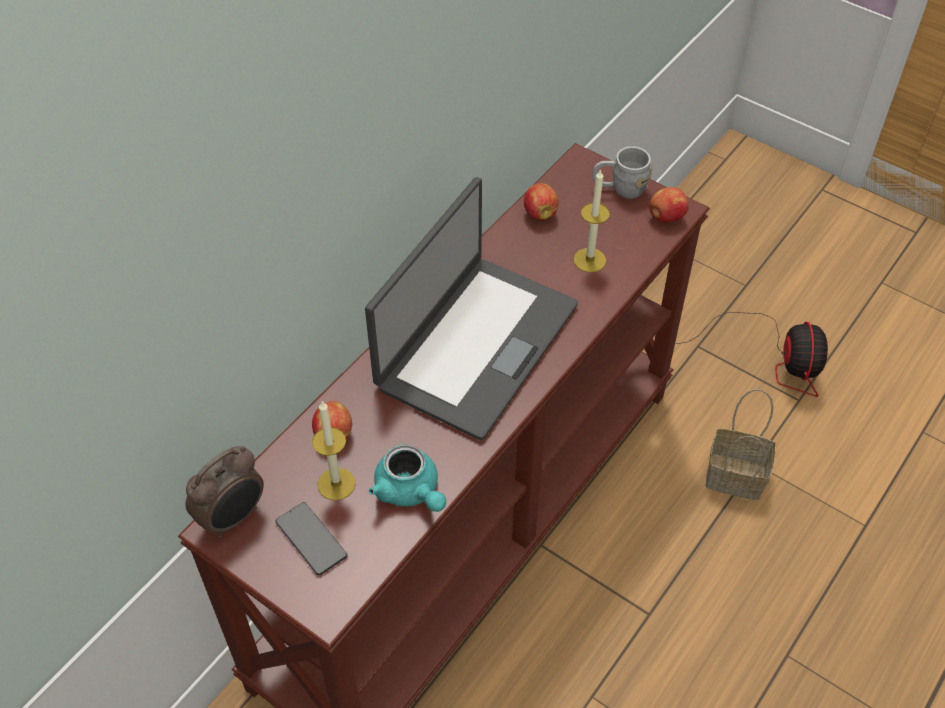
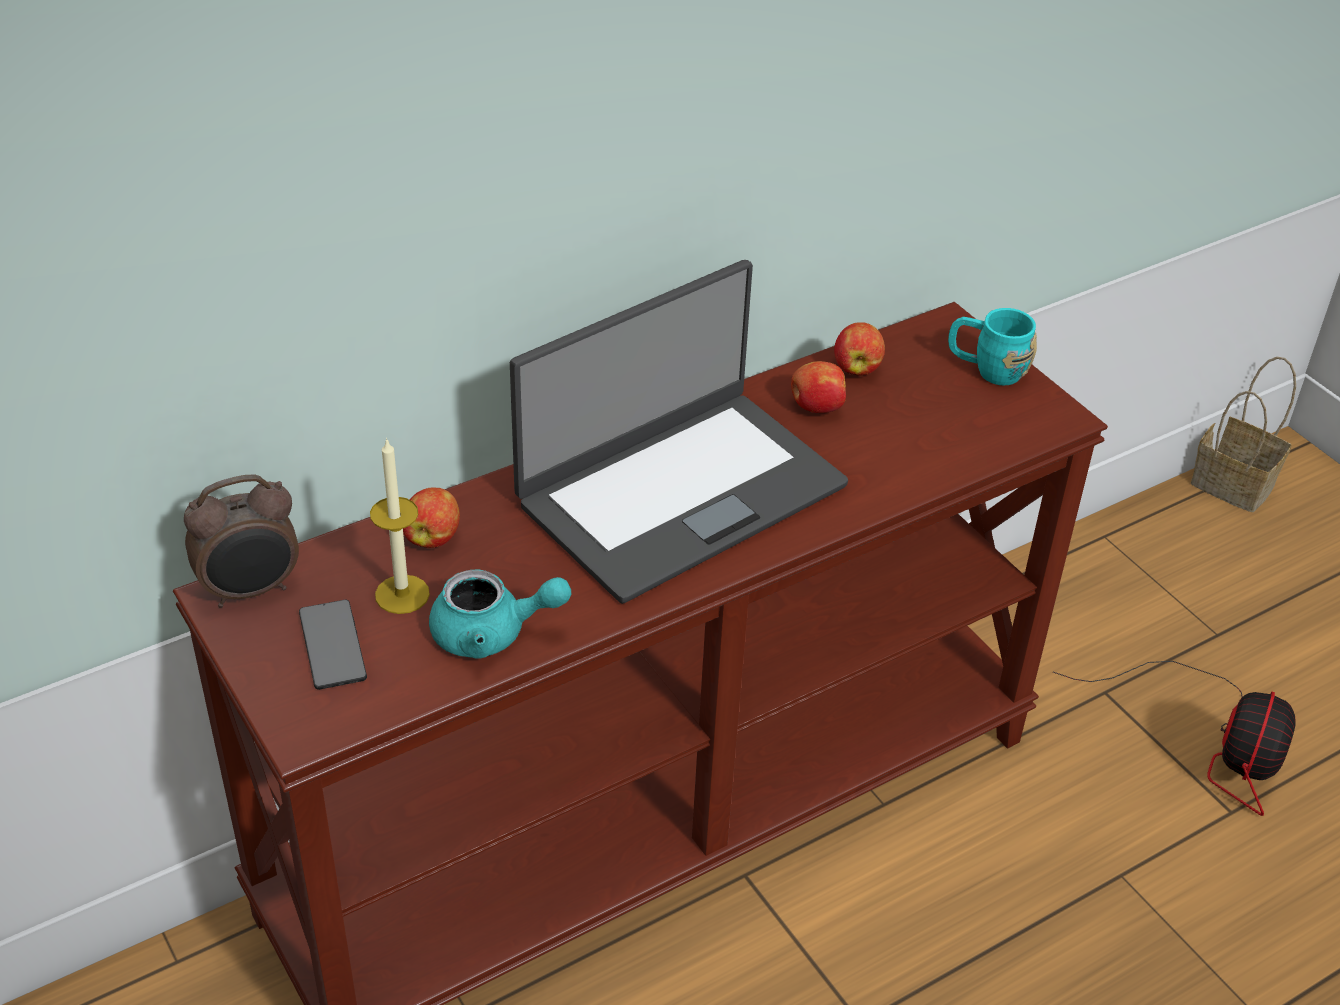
camera: 20 degrees right, 10 degrees down
(410, 492) = (492, 633): turquoise teapot -> turquoise teapot turned 75 degrees counterclockwise
(589, 260) = (895, 440): candle -> none
(620, 189) = (987, 369): grey mug -> turquoise mug
(666, 217) = (1035, 419): apple -> apple (816, 407)
(737, 476) = (1085, 883): basket -> basket (1235, 485)

